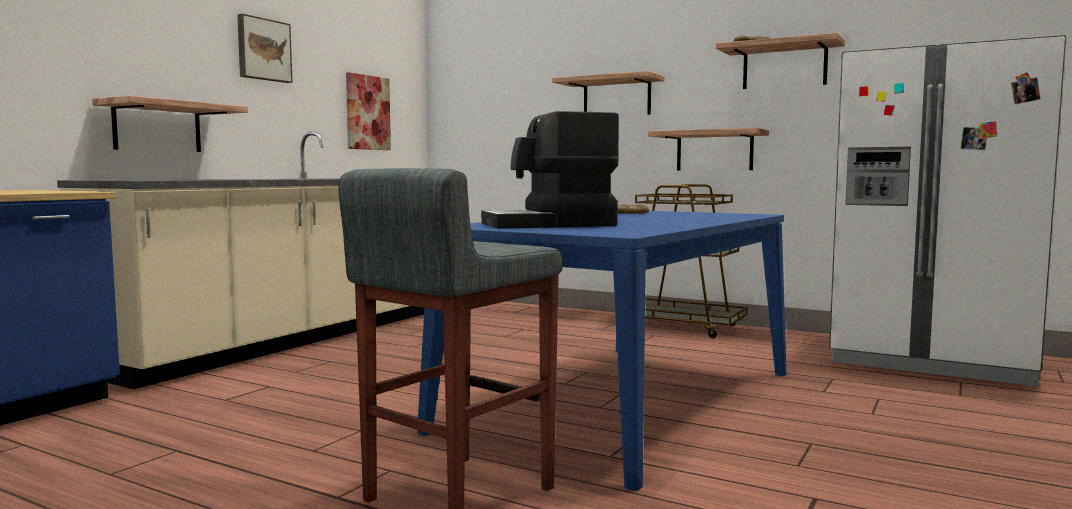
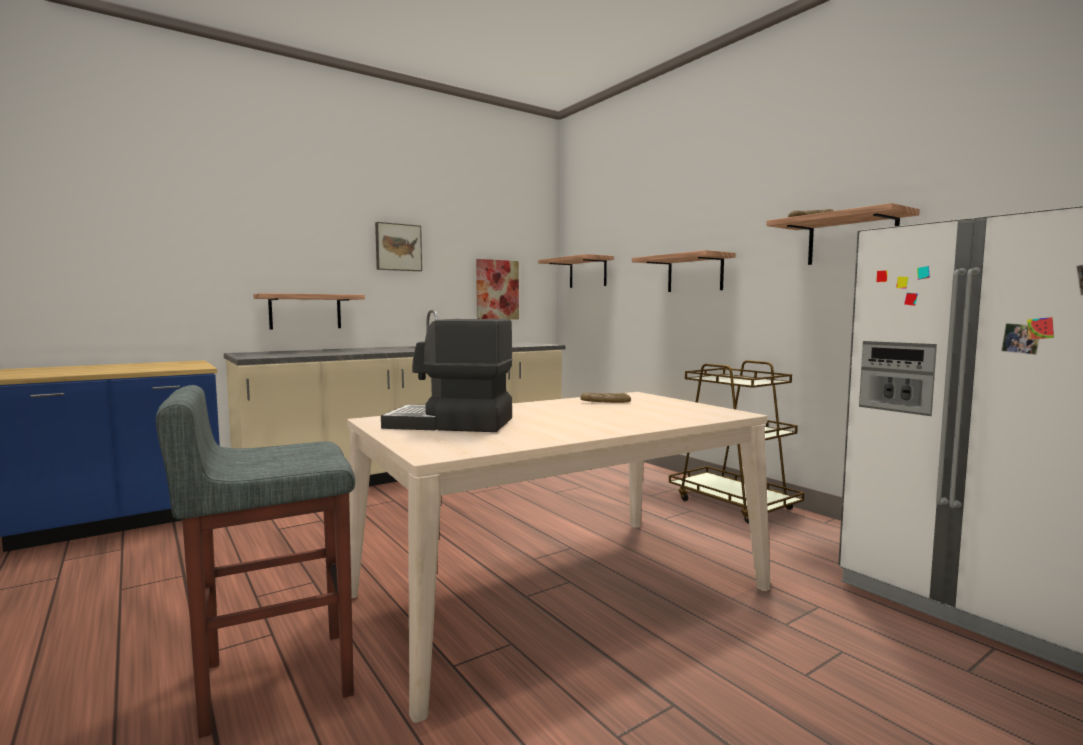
camera: 25 degrees right, 0 degrees up
(625, 400) = (560, 592): blue dining table -> beige dining table
(714, 151) = (779, 328): shelf -> shelf (587, 272)

